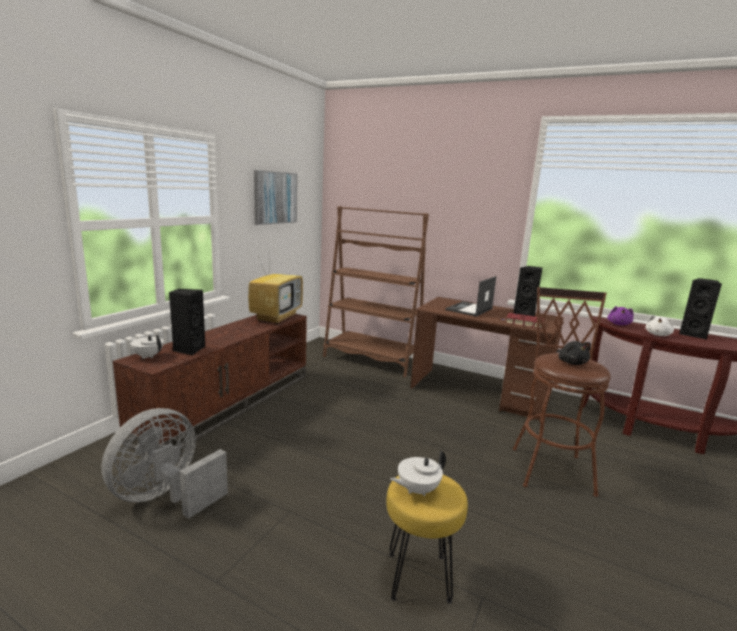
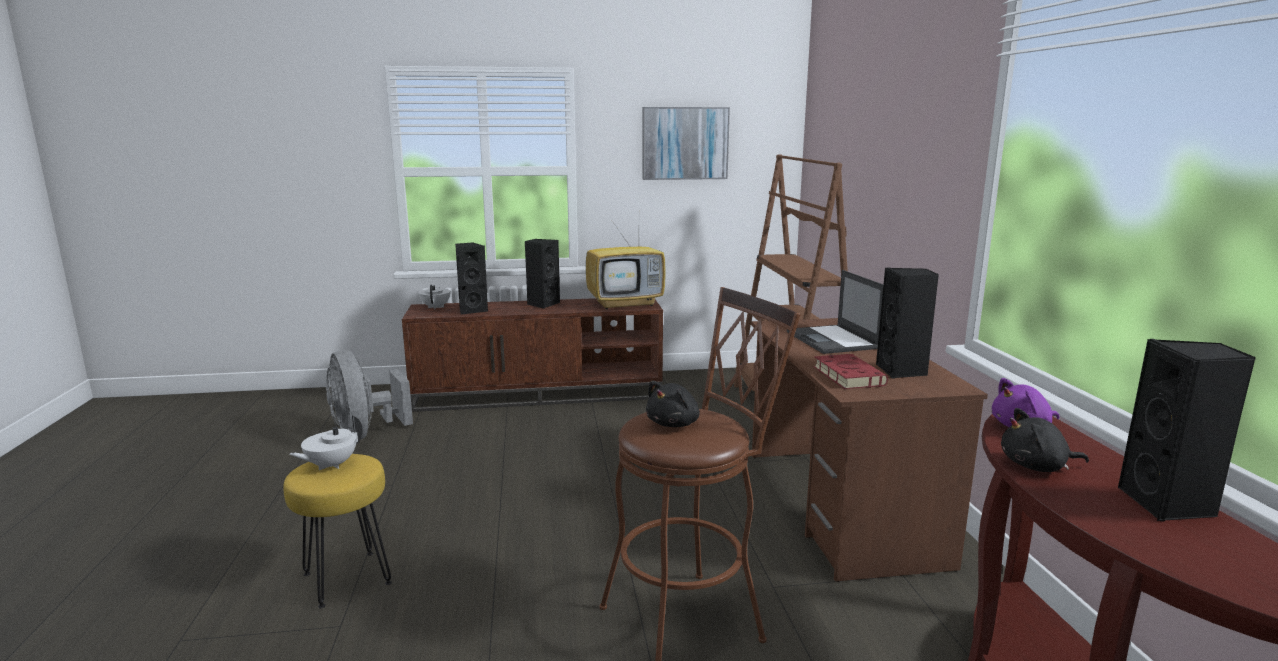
camera: 55 degrees right, 0 degrees up
(166, 497) = (364, 434): grey fan -> grey fan turned 120 degrees counterclockwise
(225, 331) = (542, 304): none -> black speaker
(417, 490) = (330, 465): white teapot -> white teapot turned 75 degrees counterclockwise
(469, 309) = (833, 340): laptop -> laptop turned 105 degrees counterclockwise
(658, 335) = (1037, 467): white plush toy -> black plush toy

